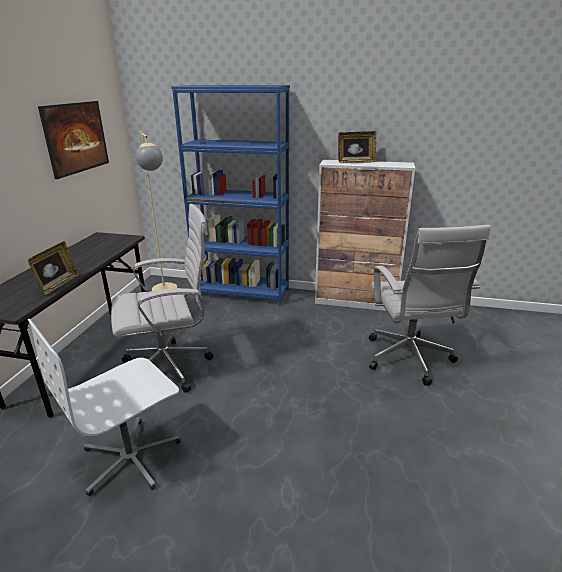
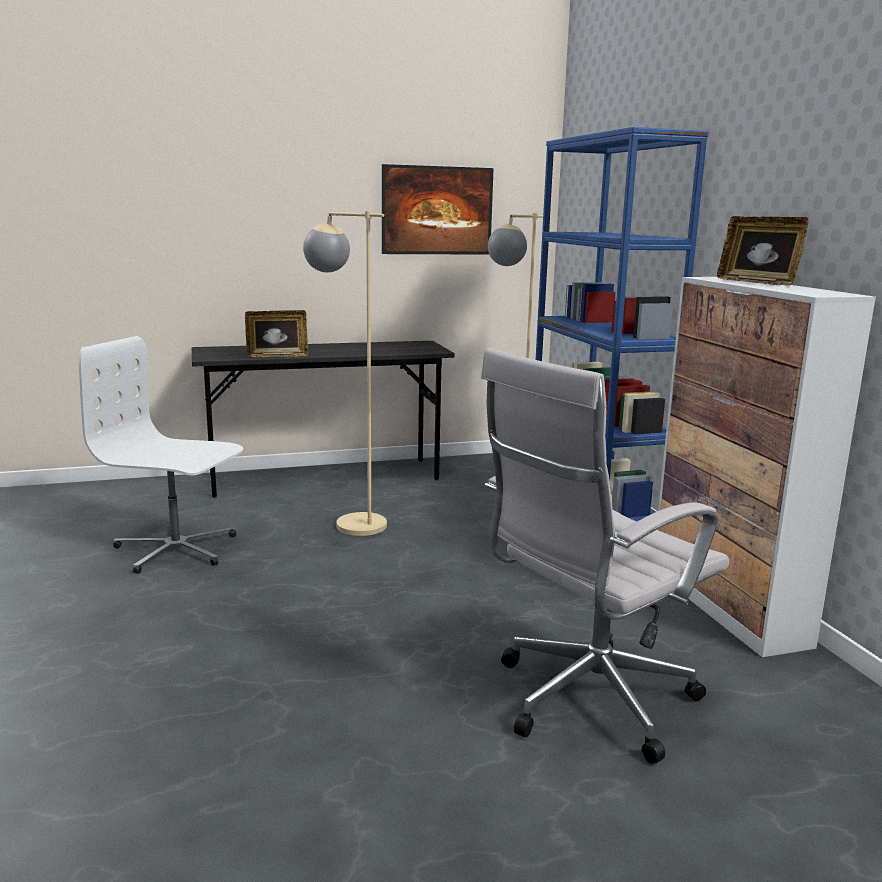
camera: 60 degrees right, 10 degrees down
(171, 367) = (348, 521): white office chair -> beige floor lamp

